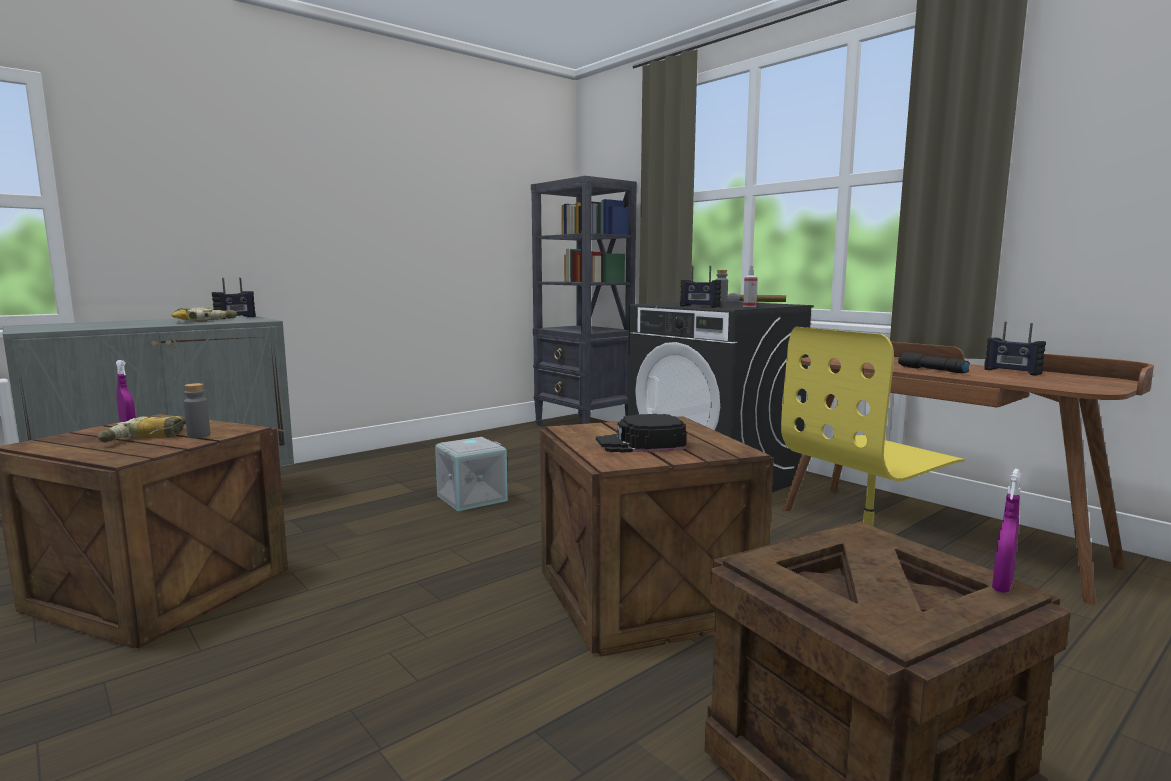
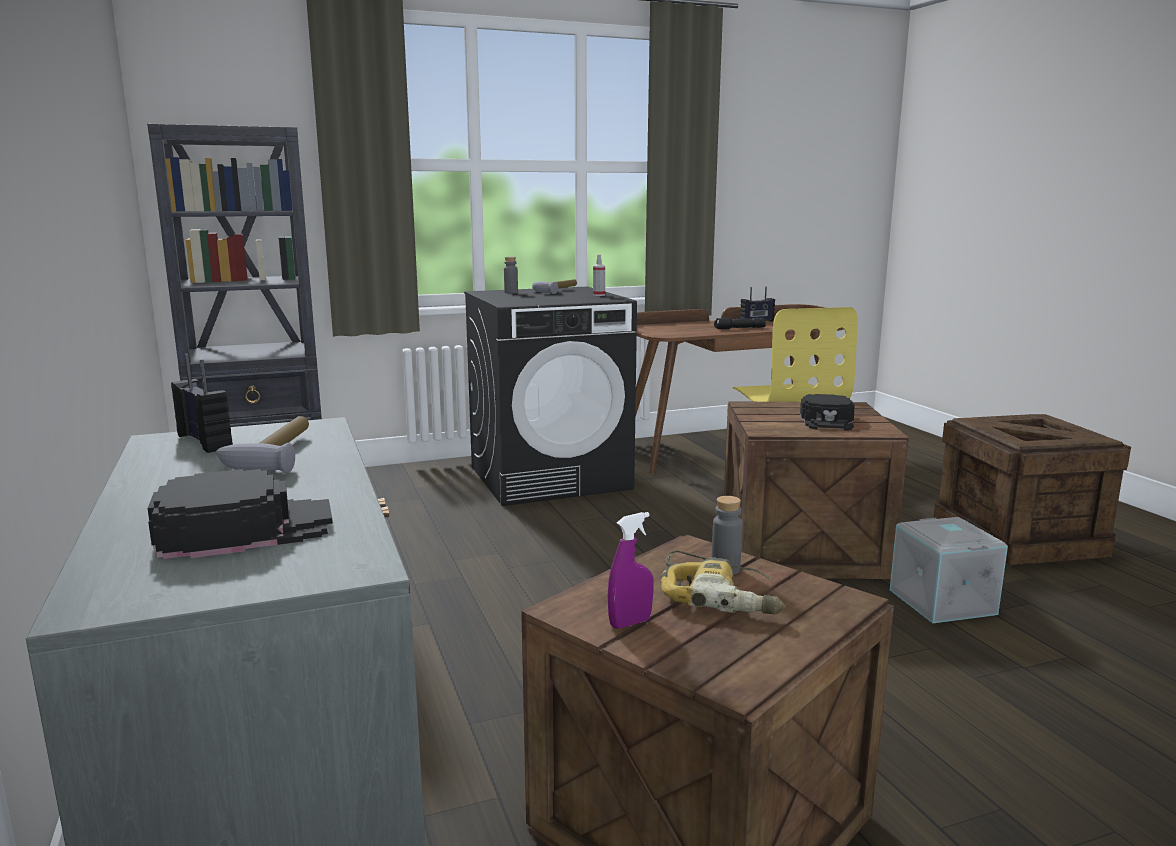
camera: 70 degrees left, 5 degrees up
(91, 325) = (244, 528): none -> black cap
(205, 321) = (273, 455): power drill -> hammer
(472, 498) = (496, 589): grey storage box -> grey storage box (940, 602)
(699, 306) = (580, 300): radio -> none
(1002, 586) = (1042, 417): purple spray bottle -> none

